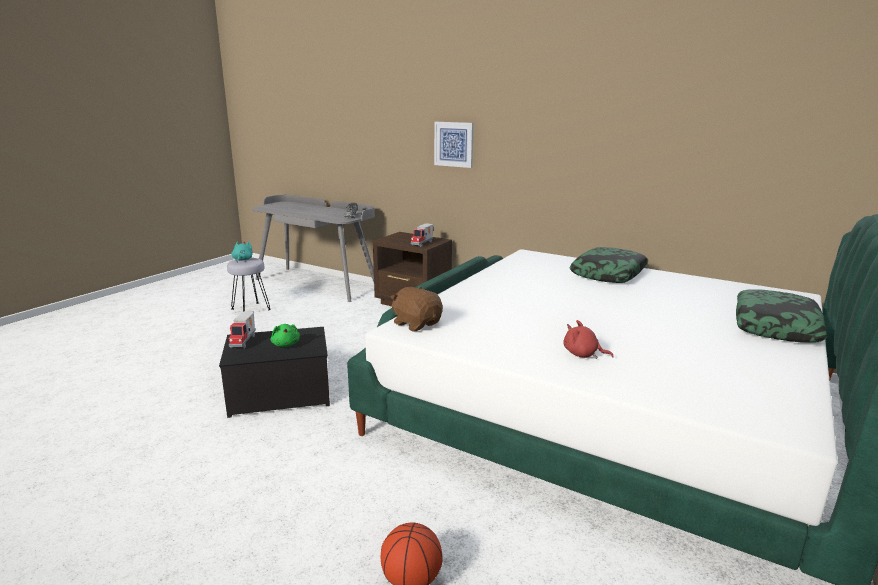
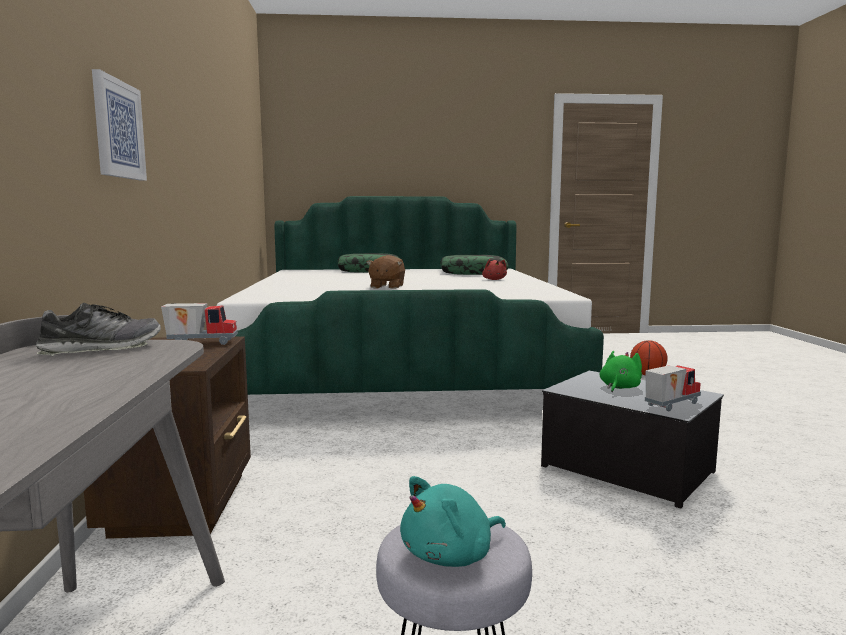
camera: 125 degrees left, 10 degrees down
(416, 324) = (540, 295): brown plush toy -> brown plush toy (386, 287)
(608, 274) = (296, 285): pillow -> pillow (473, 273)

